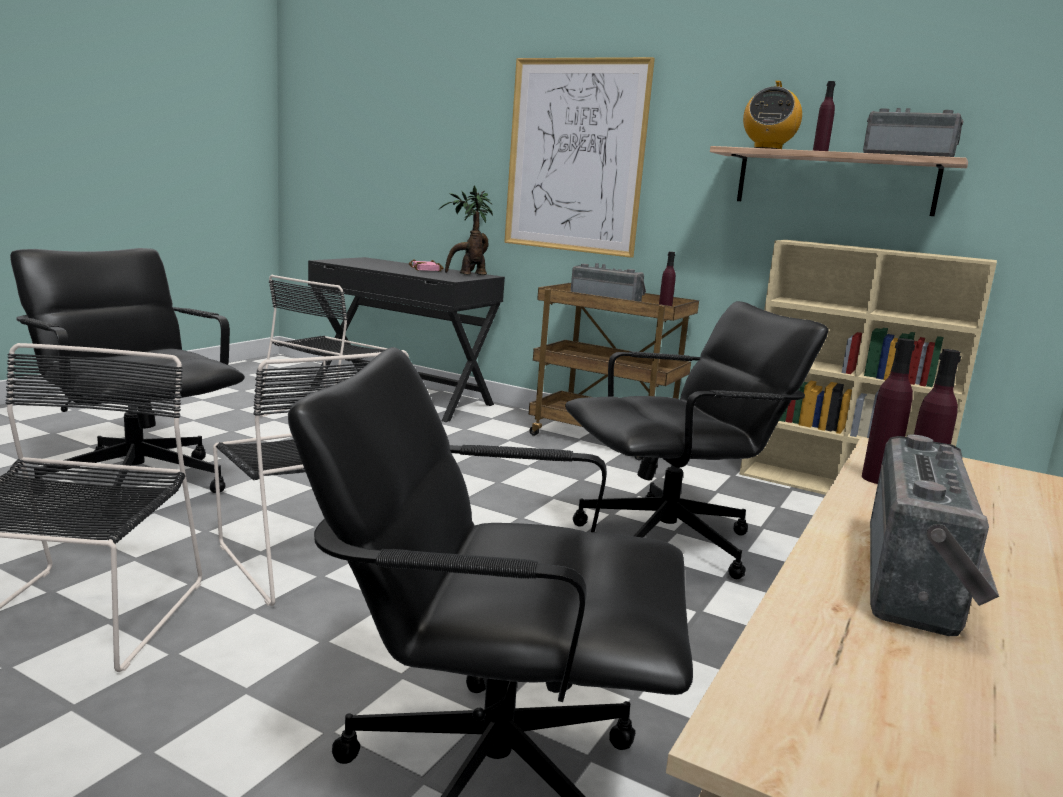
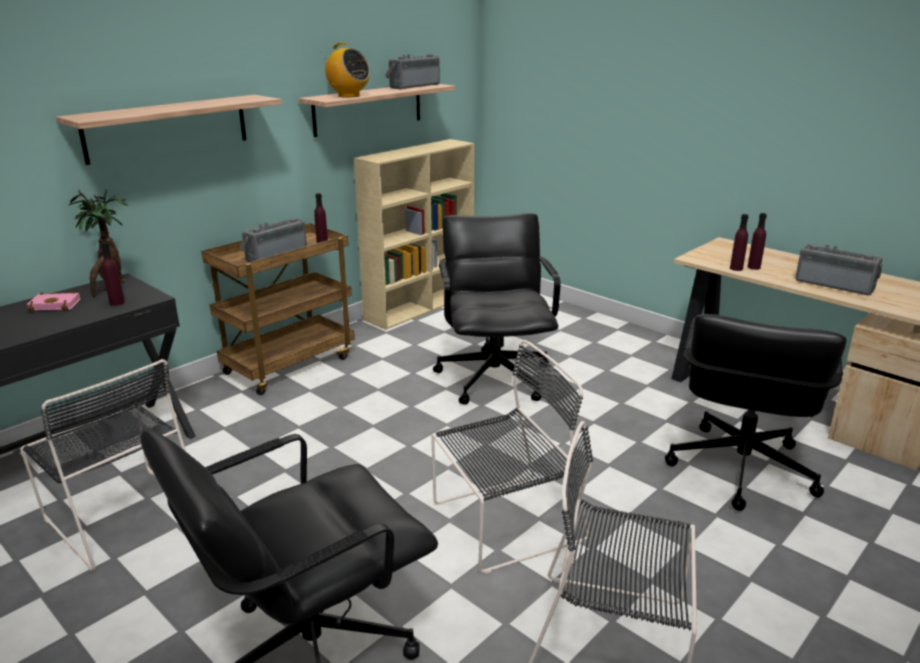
camera: 75 degrees left, 10 degrees up
(575, 157) = (167, 128): picture -> shelf
(820, 152) = (376, 92): purple bottle -> purple bottle (117, 303)

